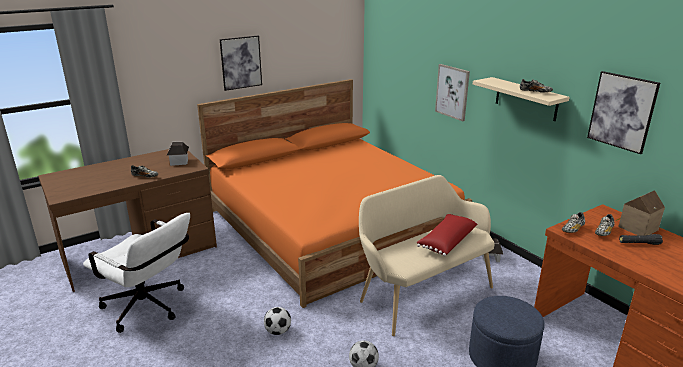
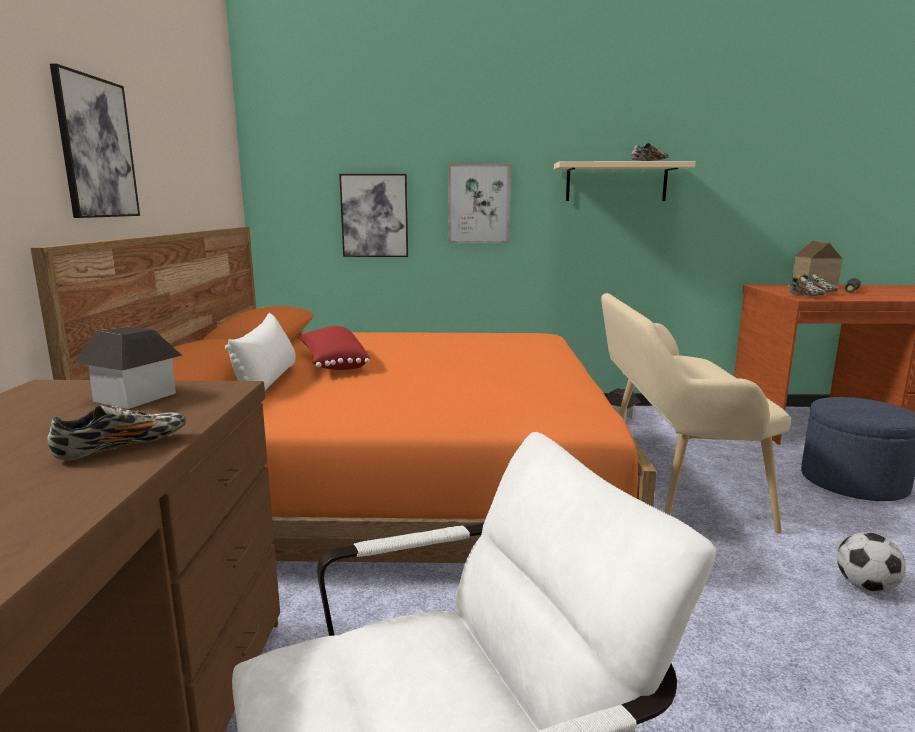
camera: 55 degrees left, 10 degrees down
(278, 331) = (716, 646): football -> none
(281, 163) = (268, 381): none -> white pillow
(446, 241) = (695, 372): red pillow -> red pillow (333, 363)
(622, 111) = (752, 165): picture -> picture (374, 215)

